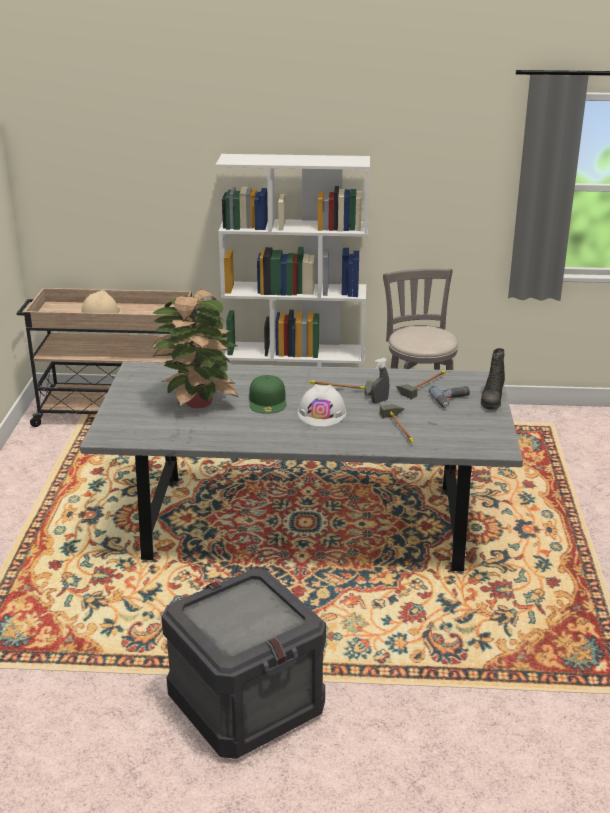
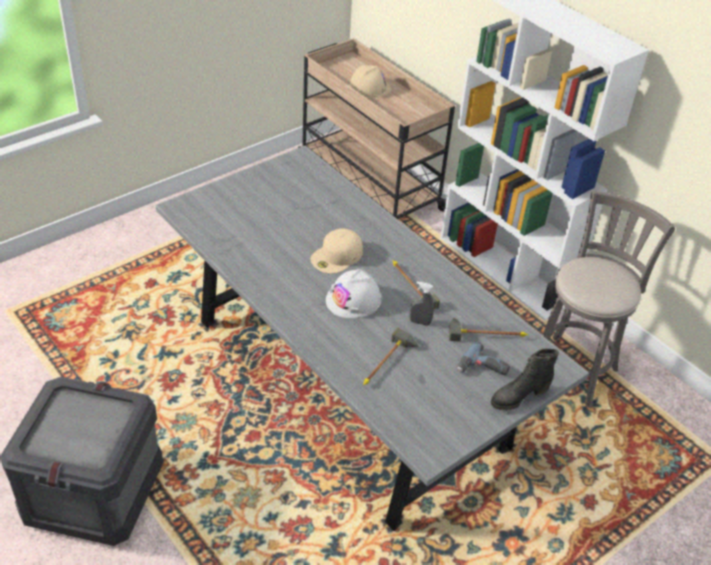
camera: 45 degrees right, 15 degrees up
(197, 403) = (285, 222): potted plant -> none
(268, 401) = (337, 256): green cap -> beige cap

